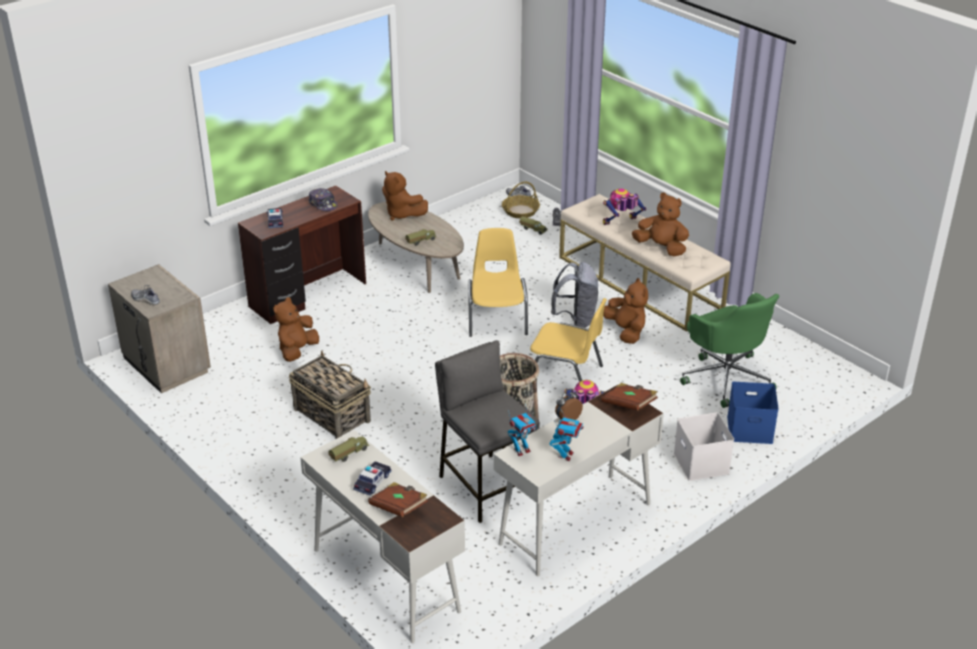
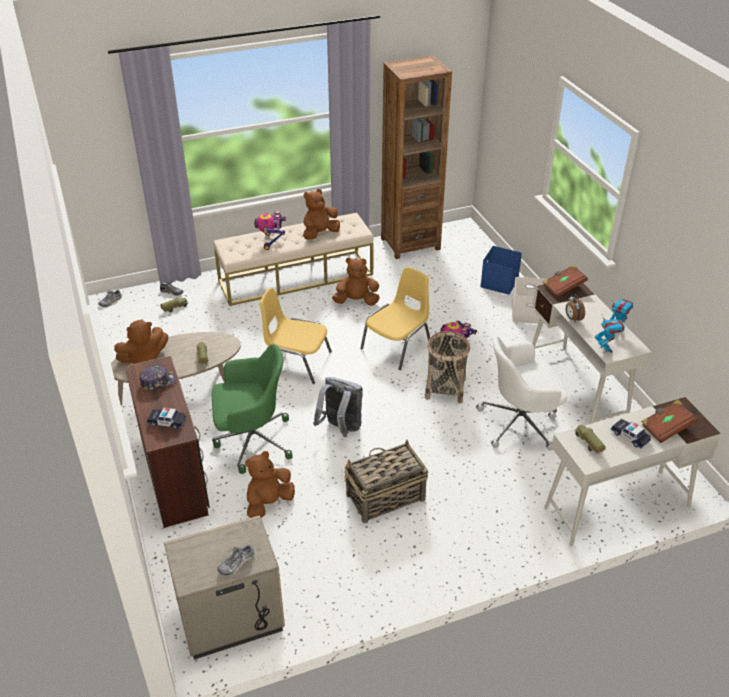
camera: 70 degrees left, 5 degrees up
(297, 351) = (269, 503): brown plush toy -> brown plush toy turned 90 degrees clockwise
(486, 487) = (520, 423): grey stool -> white office chair
(520, 211) = (138, 307): basket -> none
(575, 319) = (325, 321): grey backpack -> grey backpack (340, 428)
(726, 377) = (437, 274): green office chair -> green office chair (252, 441)
(775, 344) = (410, 243): none -> brown bookcase

